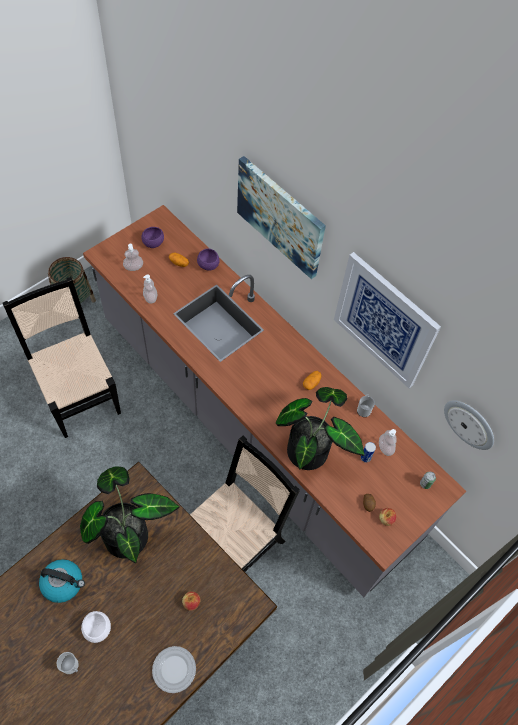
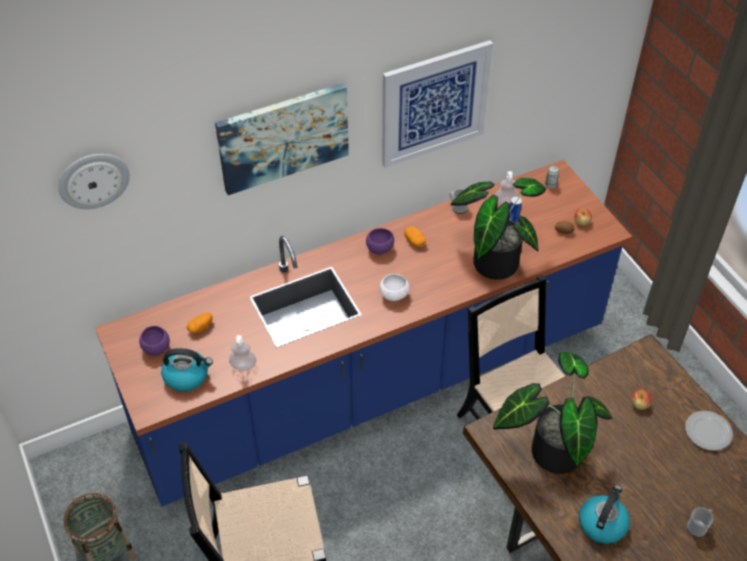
camera: 70 degrees left, 10 degrees down
(97, 629) = (659, 496): white bowl -> white bowl (394, 295)
(133, 267) = (187, 376): soap dispenser -> kettle
(208, 265) = (217, 299): purple bowl -> purple bowl (380, 249)
(253, 426) = (373, 382): grey counter -> blue counter
(470, 423) = (541, 96): wall clock -> wall clock (93, 180)

